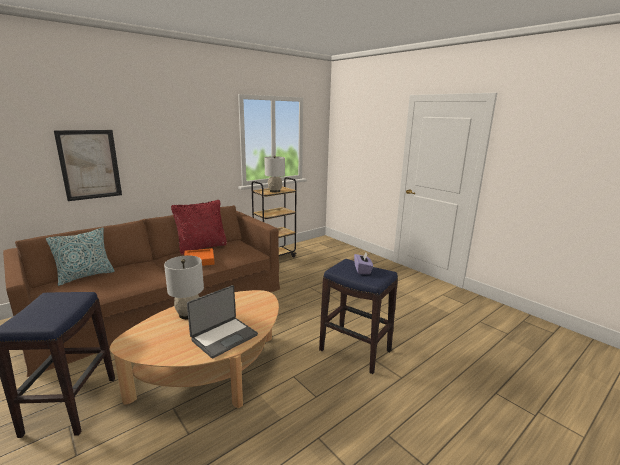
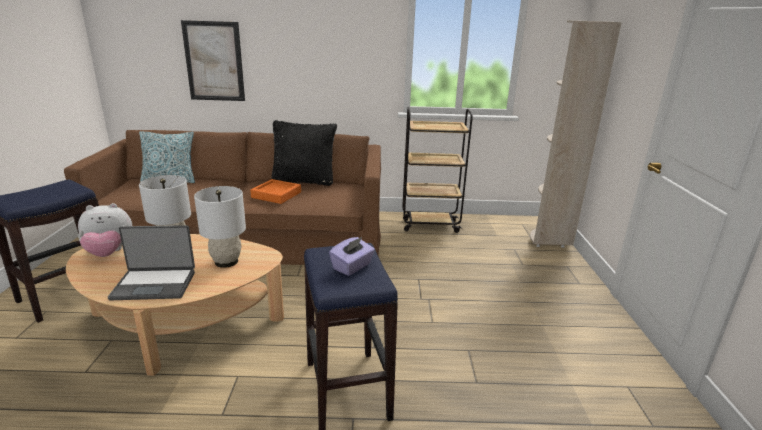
camera: 40 degrees right, 5 degrees up
(144, 337) = (109, 253): none -> plush toy
(202, 248) = (304, 182): red pillow -> black pillow
(275, 191) = (438, 127): white table lamp -> white table lamp (226, 262)
(341, 247) = (548, 241): none -> beige bookcase

